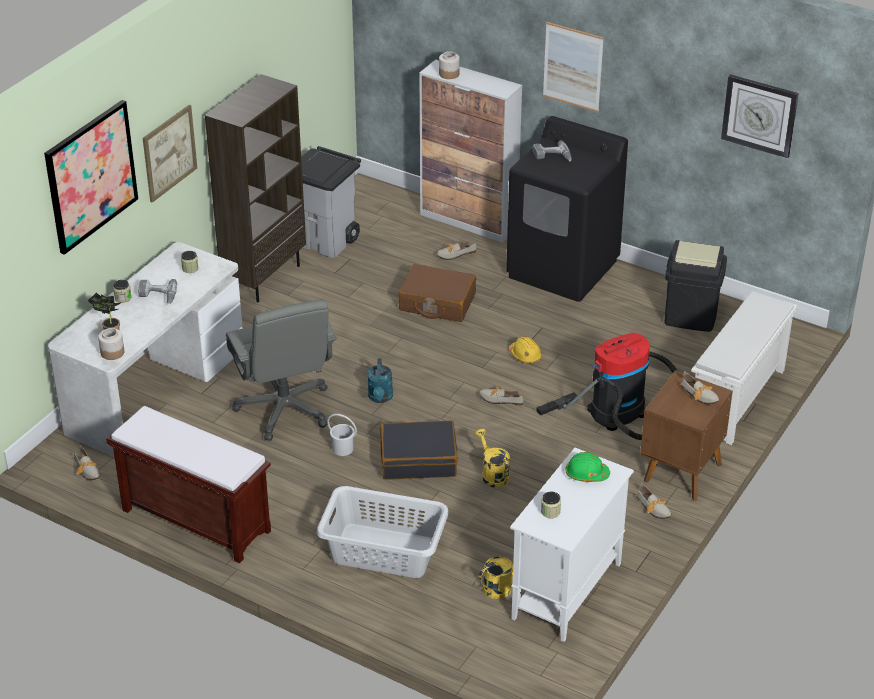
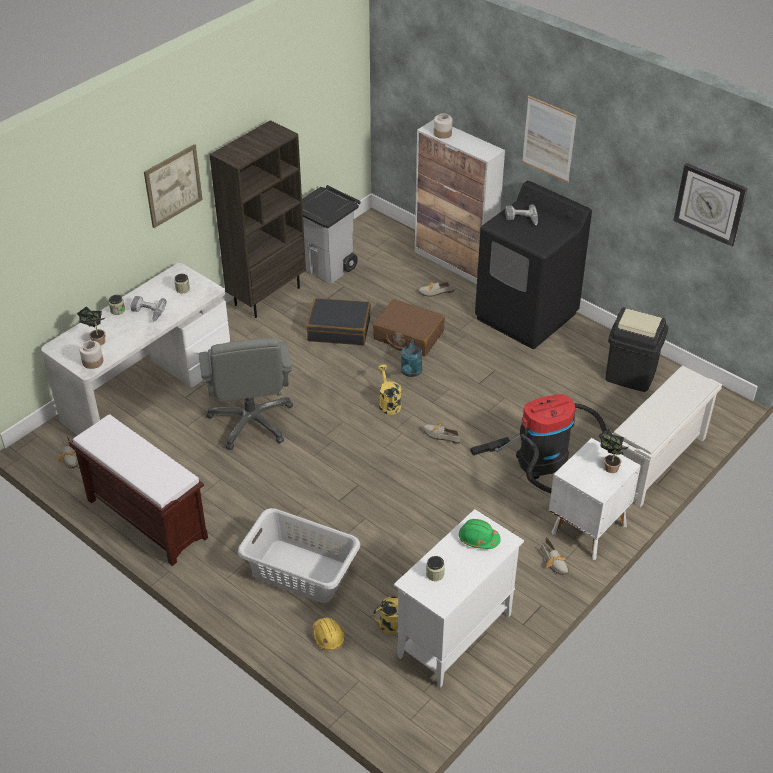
camera: 10 degrees right, 5 degrees up
(91, 176) = (87, 203): picture -> none
(342, 449) = (291, 466): white bucket -> none
(380, 398) = (336, 421): turquoise watering can -> turquoise watering can (410, 372)
(418, 459) = (354, 485): black suitcase -> black suitcase (339, 329)
(492, 474) = (416, 508): yellow watering can -> yellow watering can (388, 403)
(525, 355) = (473, 395): yellow hard hat -> yellow hard hat (328, 637)
(680, 472) = (587, 529): brown nightstand -> white nightstand
(700, 396) = (609, 467): shoe -> potted plant

